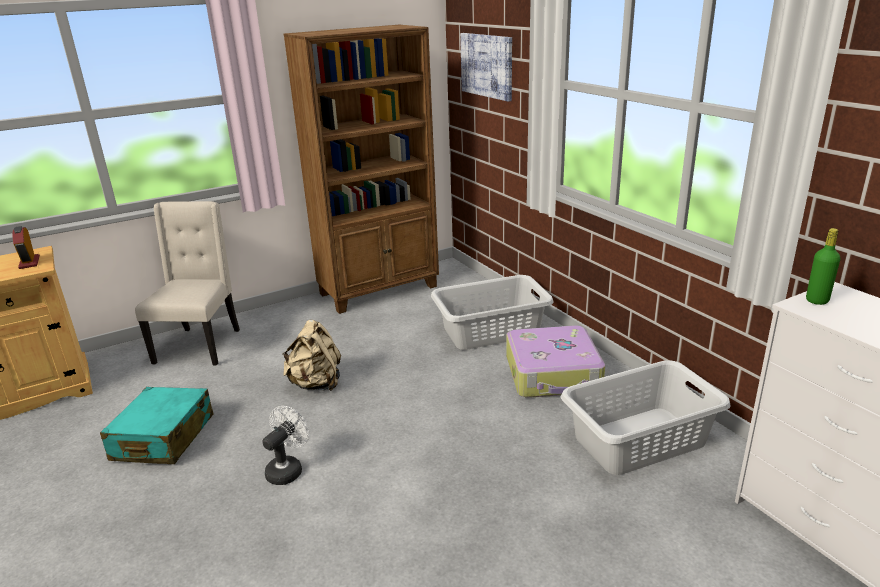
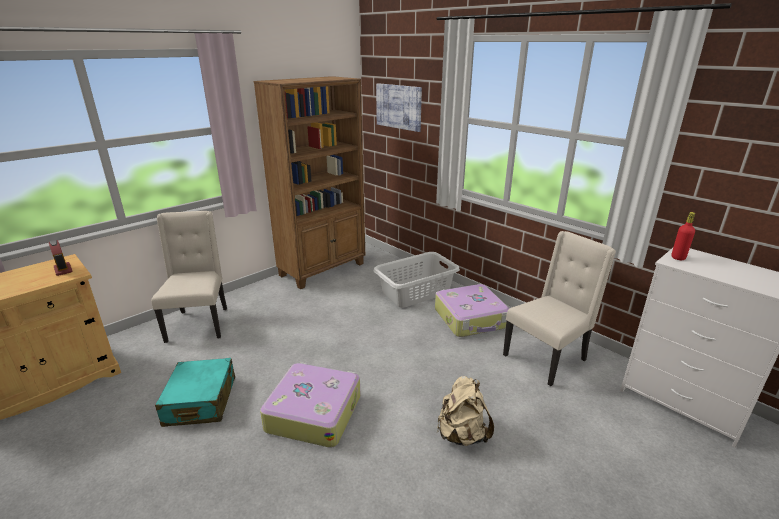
camera: 15 degrees left, 0 degrees up
(288, 469) = (314, 412): white fan -> suitcase
(316, 384) = (306, 344): beige backpack -> beige backpack (462, 434)
(640, 440) = (546, 358): grey laundry basket -> beige chair
(817, 300) = (678, 257): green bottle -> red bottle

